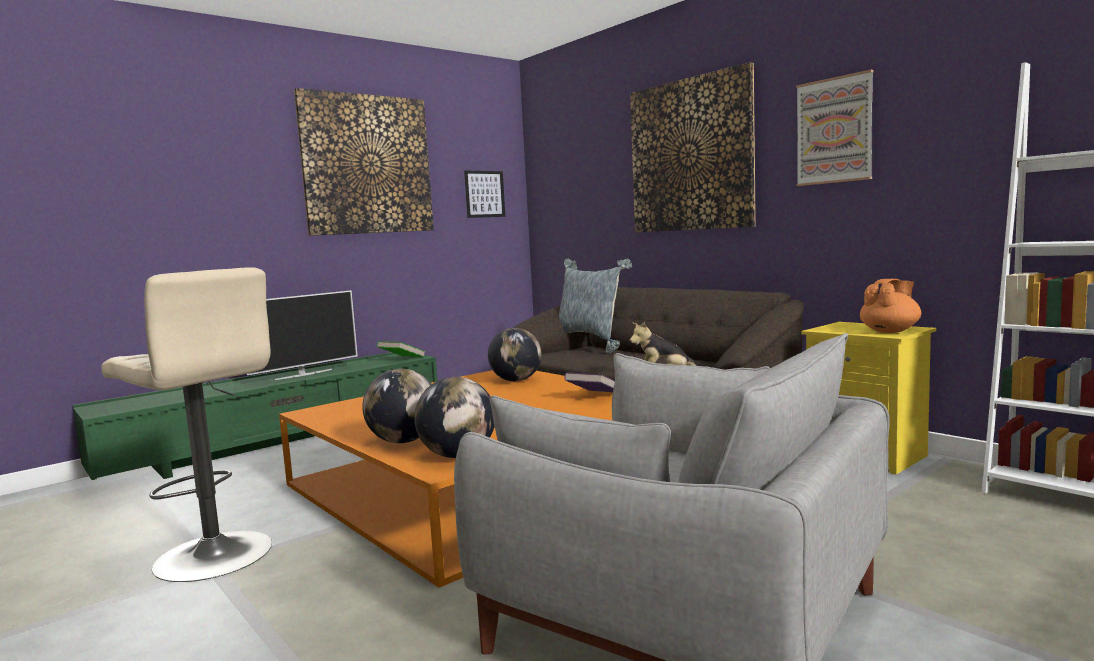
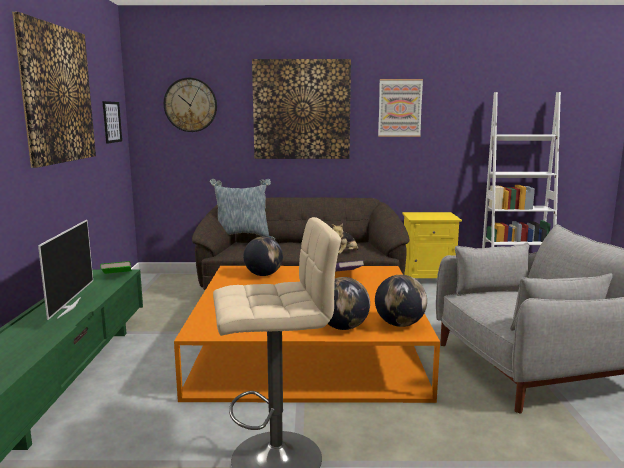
camera: 50 degrees left, 5 degrees up
(576, 166) = (190, 105): none -> wall clock
(890, 331) = (444, 216): orange teapot -> none

